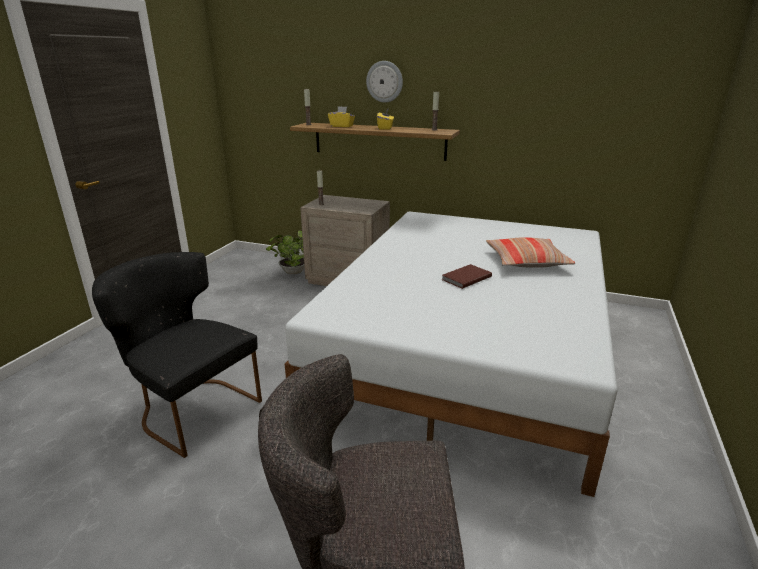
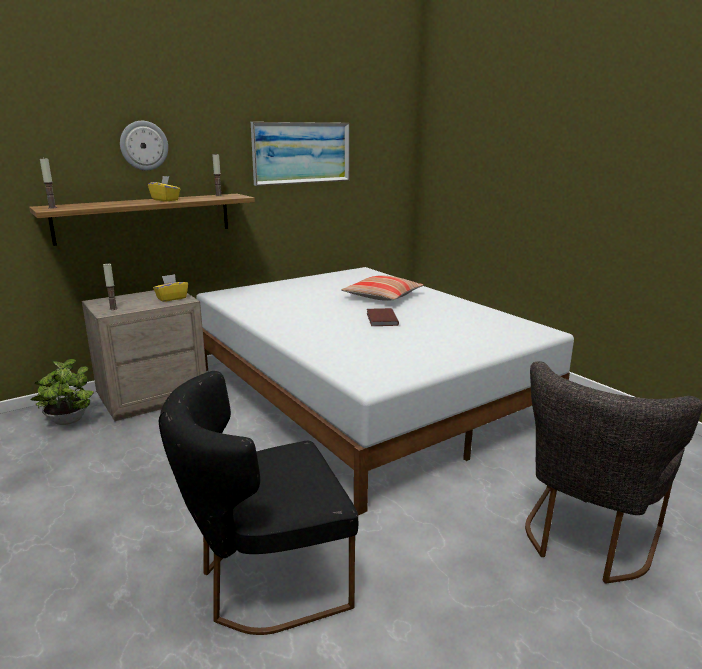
camera: 55 degrees left, 5 degrees down
(341, 126) = (105, 204): yellow tissue box -> yellow tissue box (171, 298)
(537, 94) = (301, 153): none -> picture

